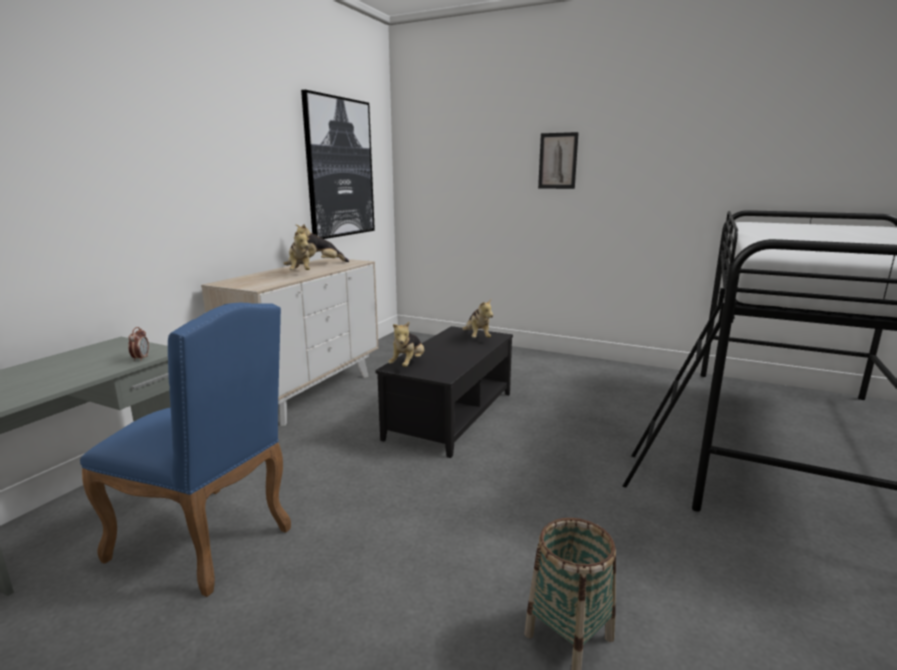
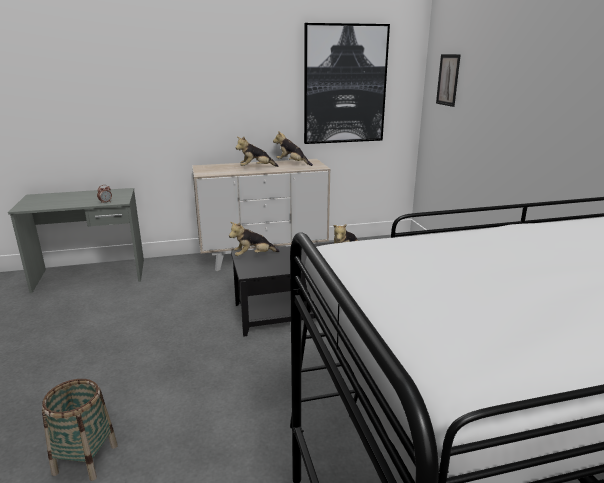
camera: 50 degrees right, 5 degrees up
(209, 541) = (92, 310): blue chair -> none
(299, 273) = (256, 168): plush toy -> plush toy turned 45 degrees clockwise
(558, 161) = (534, 89): picture -> picture (448, 80)

